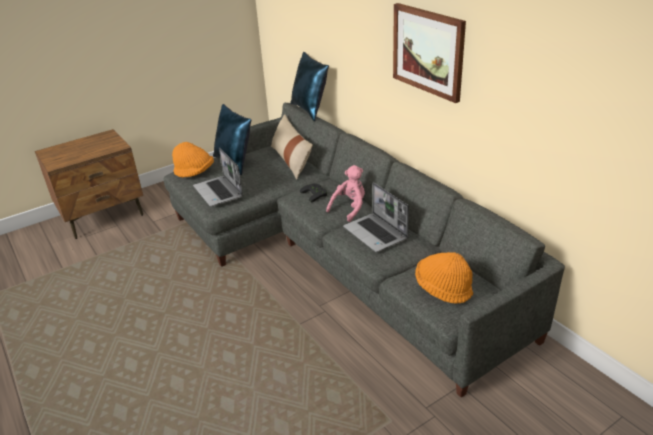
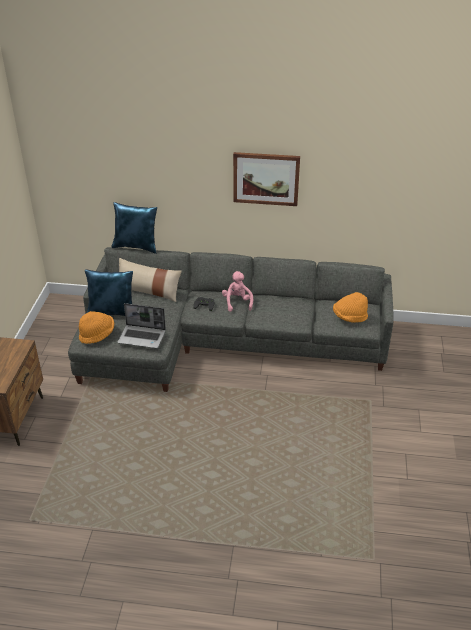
camera: 50 degrees left, 5 degrees up
(376, 234) = (277, 308): laptop -> none

